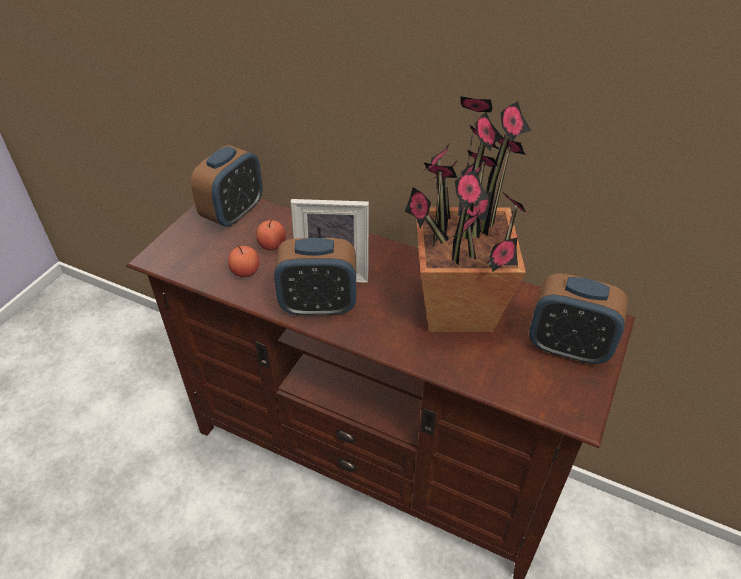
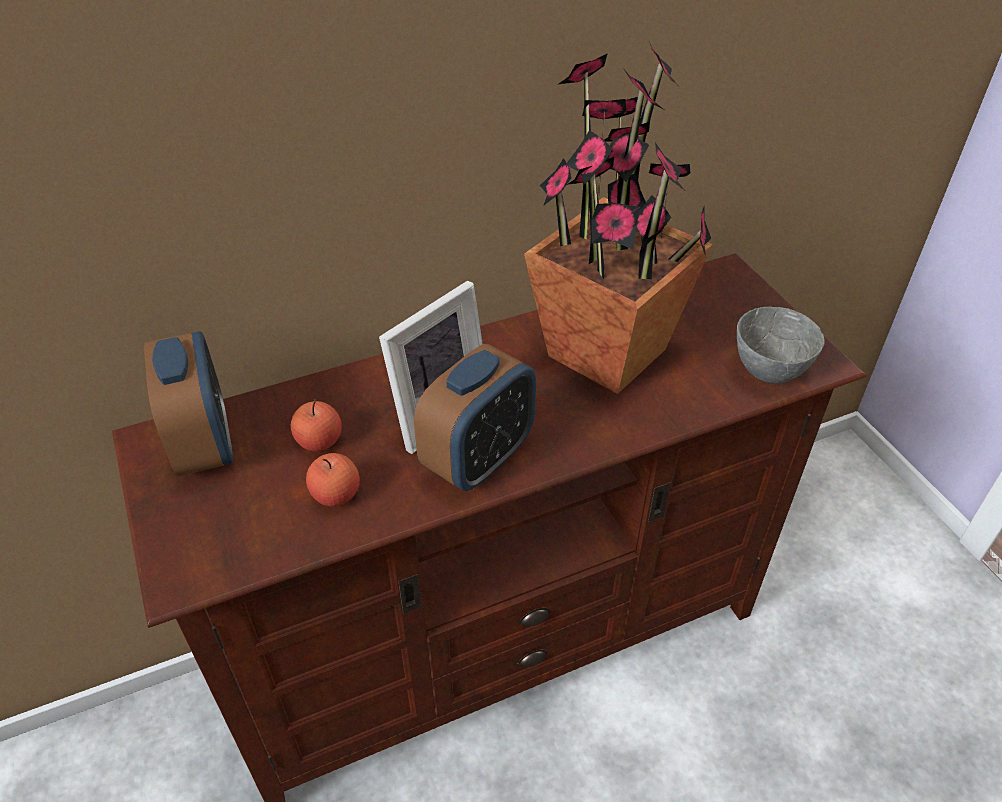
camera: 50 degrees left, 0 degrees up
(533, 390) = (767, 371): none -> grey bowl
(567, 347) = (735, 315): alarm clock -> none

